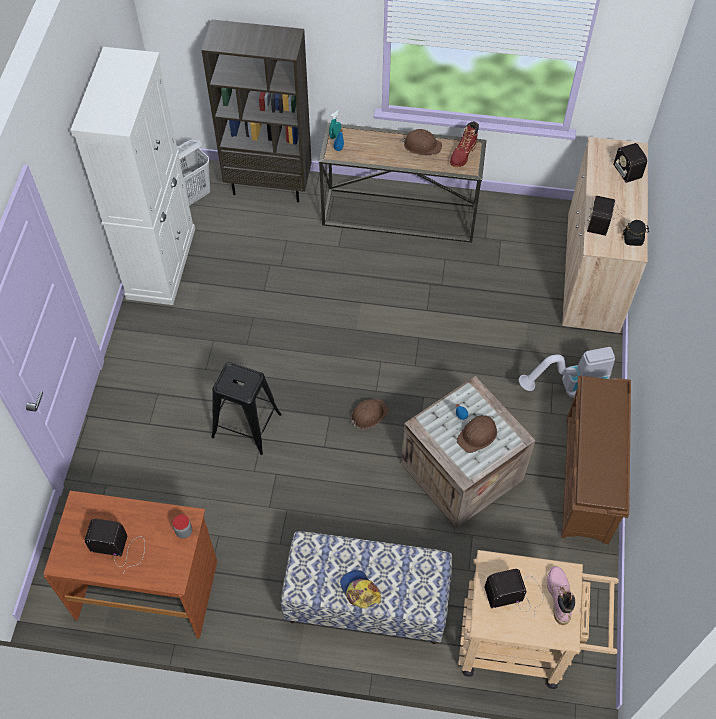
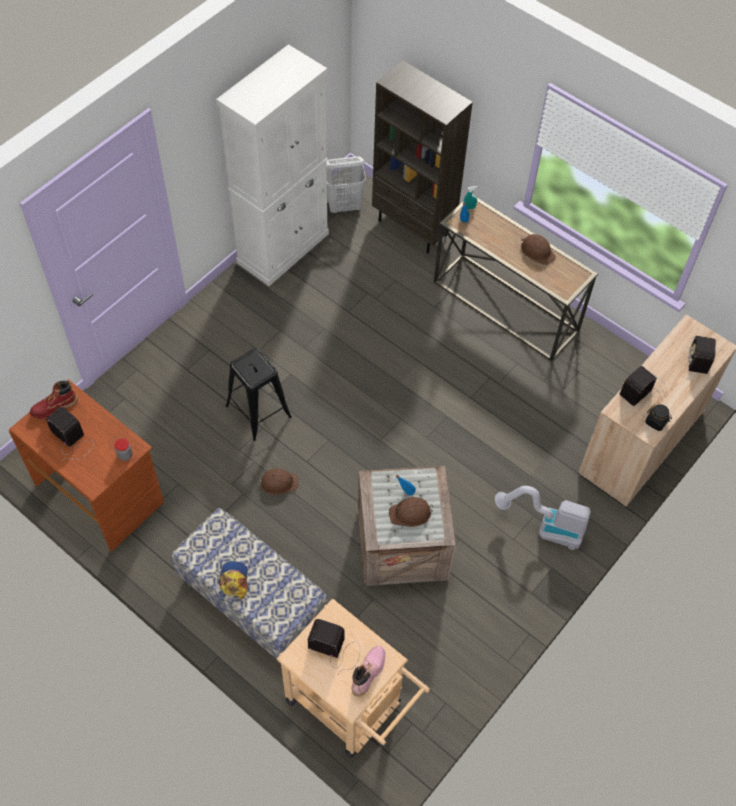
camera: 30 degrees right, 0 degrees up
(368, 414) = (360, 456): brown hard hat -> brown hard hat (278, 483)
(463, 155) = (567, 276): red boot -> red boot (54, 407)
(588, 480) = (504, 612): brown shoe rack -> none

